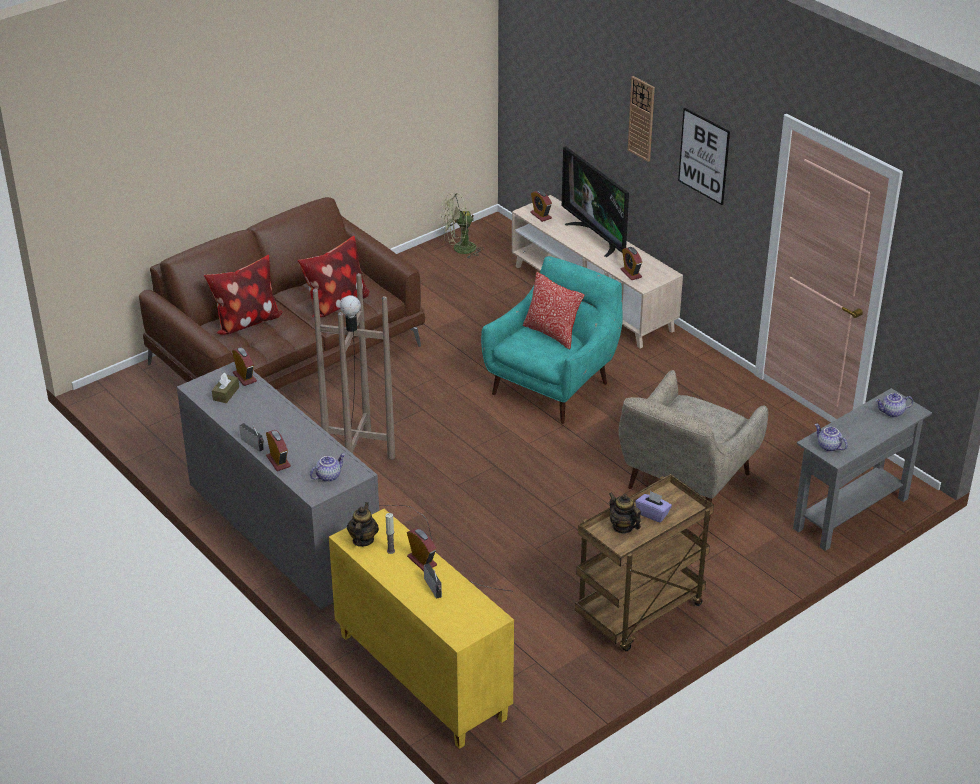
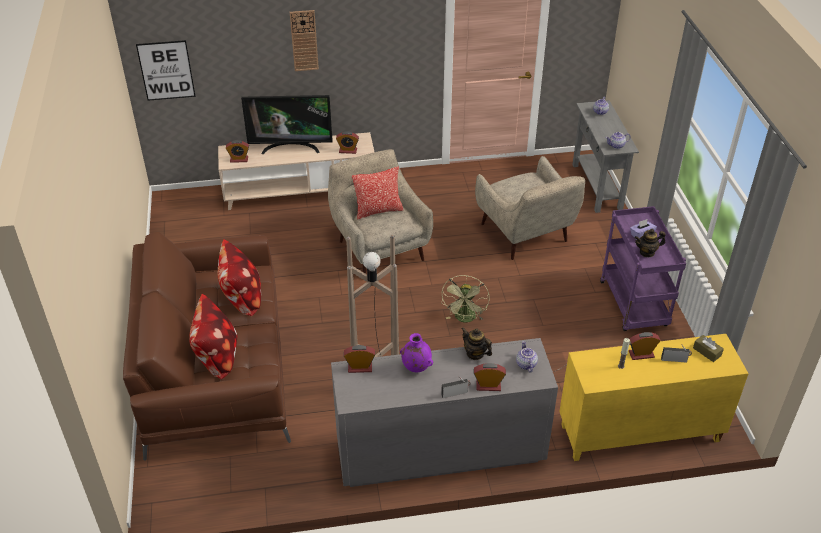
camera: 60 degrees left, 5 degrees up
(226, 393) = (373, 386): brown tissue box -> brown tissue box (707, 352)
(269, 410) = (416, 368): none -> purple vase
(363, 540) = (600, 376): teapot -> teapot (475, 354)
(459, 250) = (178, 227): green fan -> green fan (465, 319)
(554, 386) = (379, 248): turquoise armchair -> beige armchair
(640, 613) = (634, 305): brown cart -> purple cart
(704, 156) = (373, 38): picture -> picture (166, 70)

